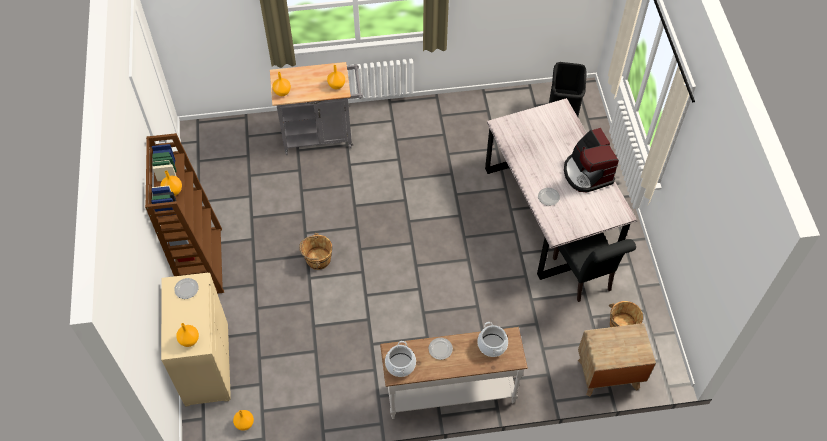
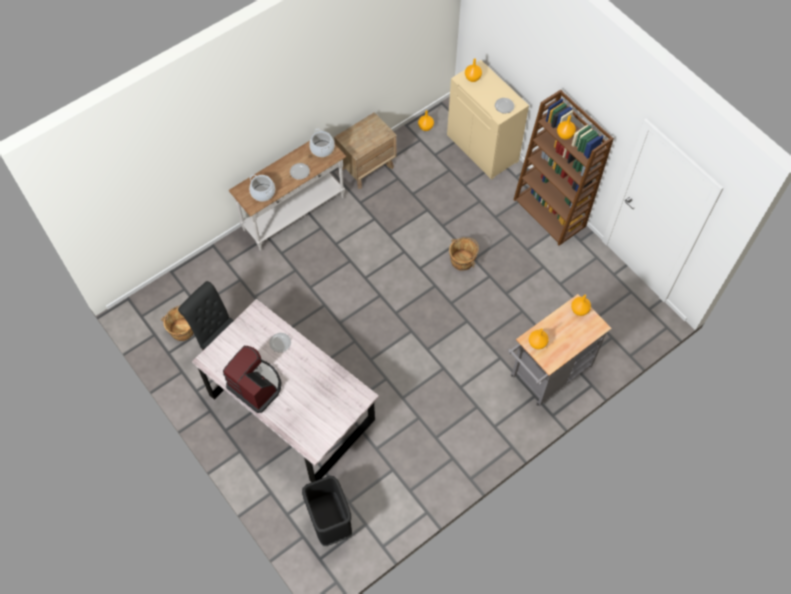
camera: 150 degrees right, 5 degrees up
(608, 374) = (179, 285): brown nightstand -> brown nightstand (366, 167)

